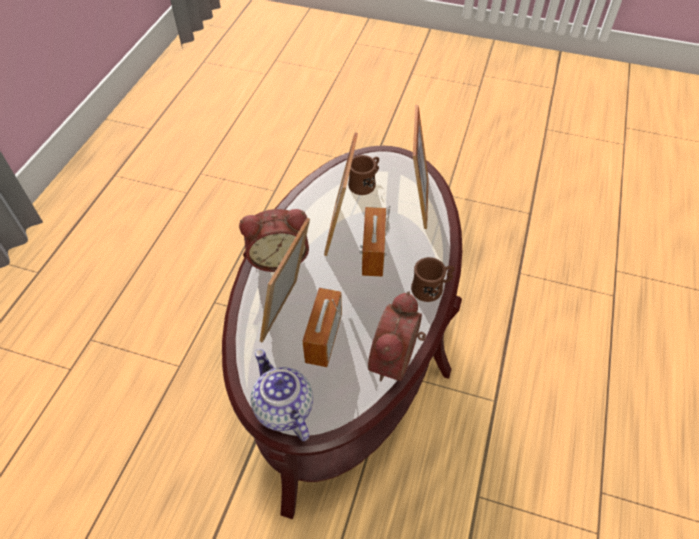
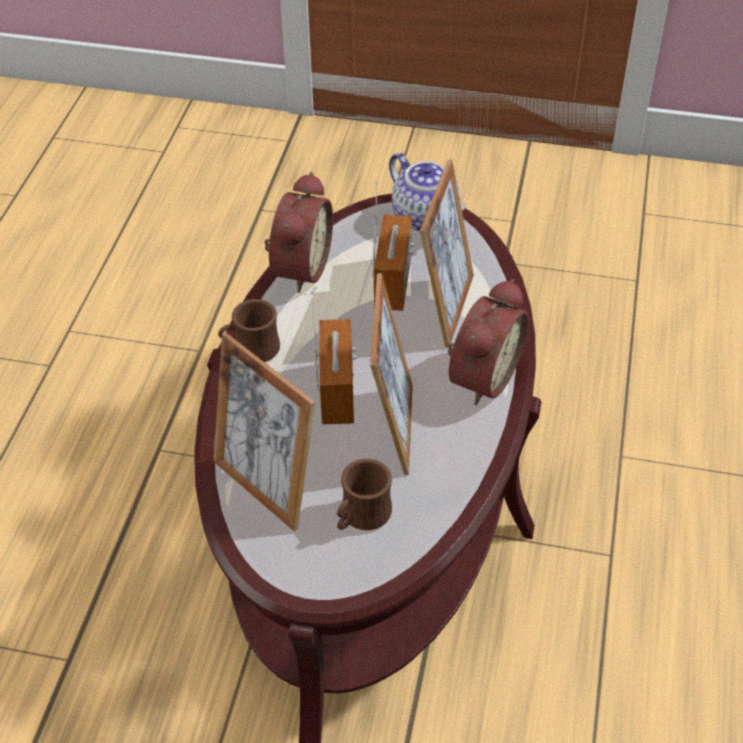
camera: 175 degrees right, 5 degrees down
(278, 257) = (480, 376): alarm clock -> alarm clock turned 135 degrees clockwise
(416, 202) = (267, 485): picture frame -> picture frame turned 45 degrees counterclockwise

